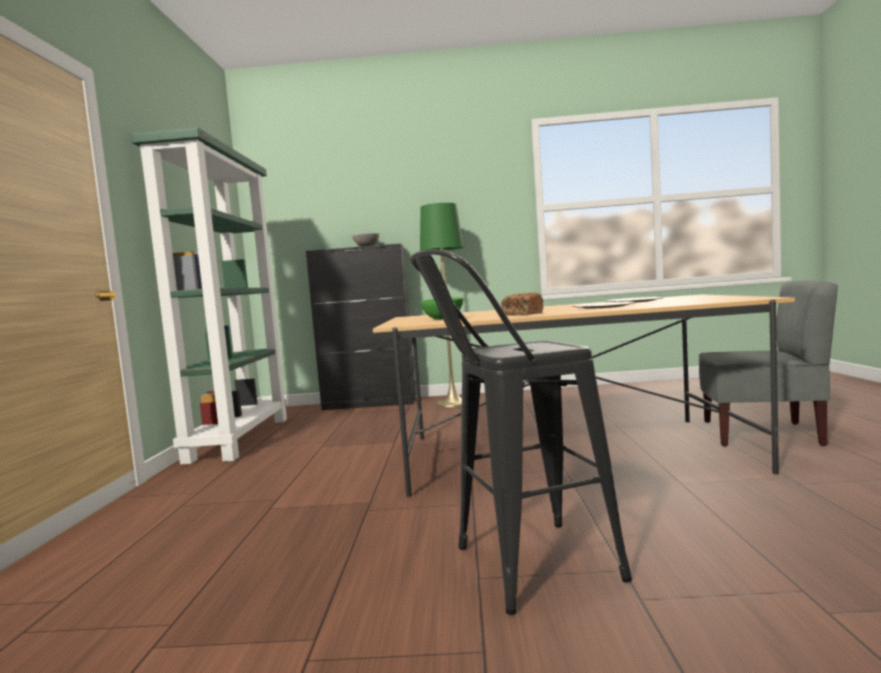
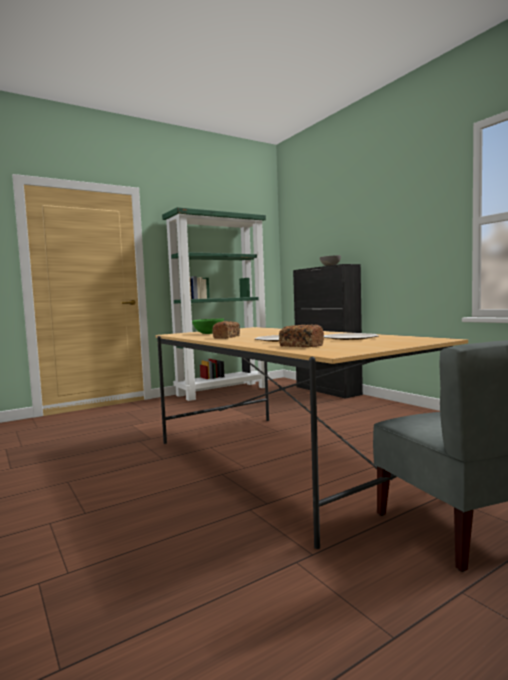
camera: 55 degrees right, 0 degrees up
(453, 403) = (365, 405): green floor lamp -> none
(520, 567) = (81, 488): black stool -> none
(681, 302) = (301, 346): none -> bread

